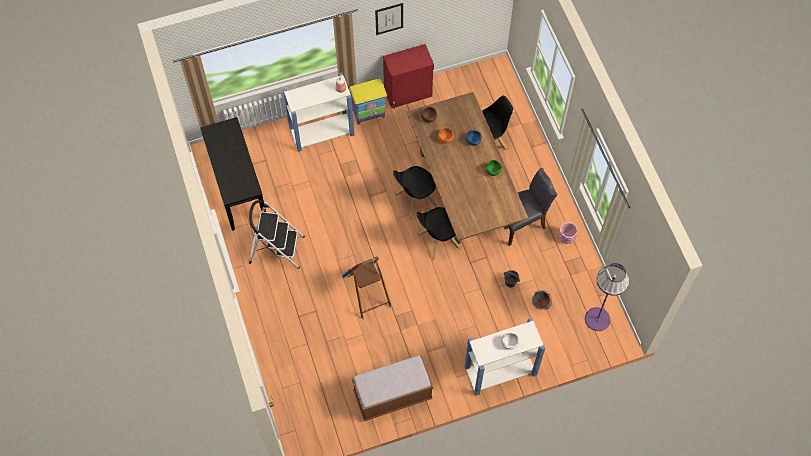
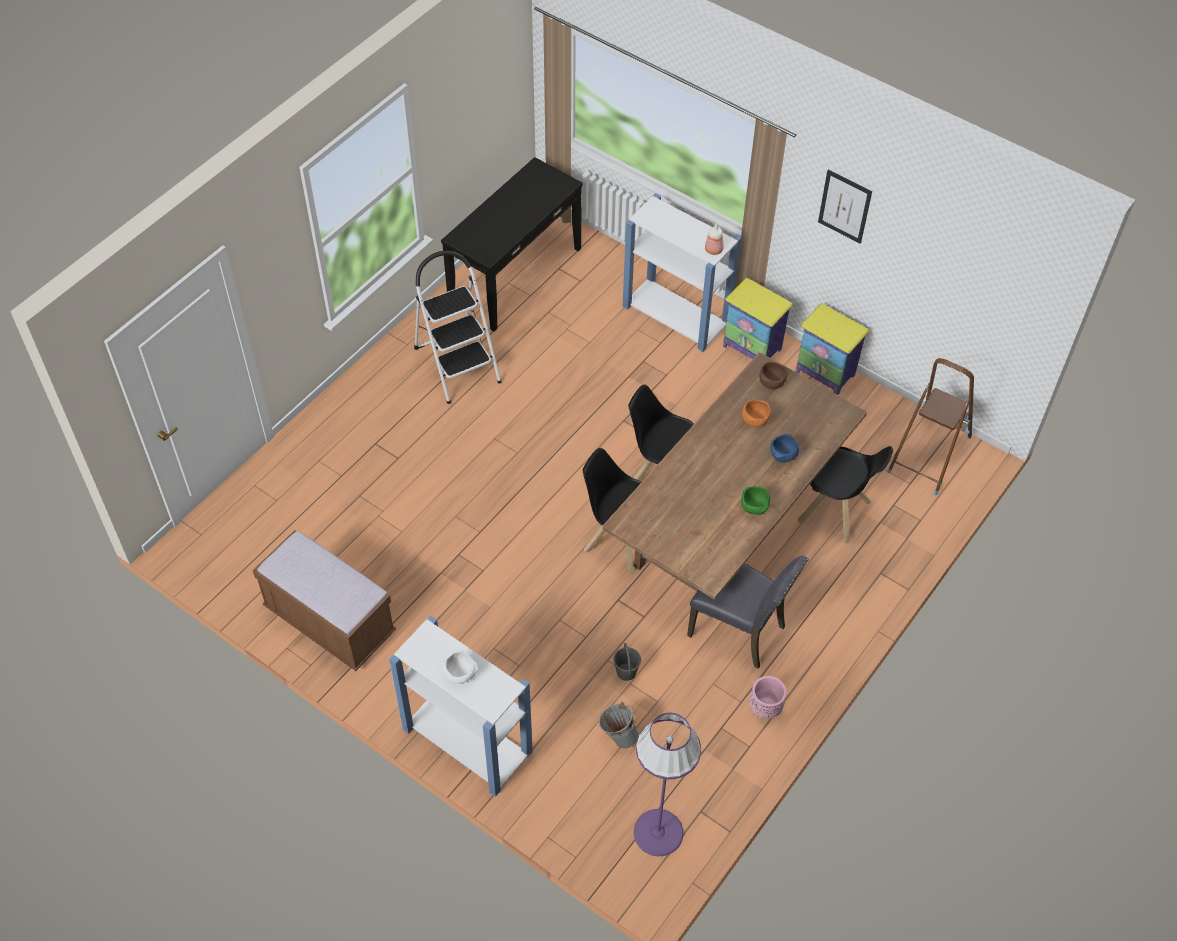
camera: 55 degrees right, 10 degrees down
(366, 291) = (472, 498): brown step ladder -> brown step ladder (930, 453)
(408, 93) = (825, 375): red cabinet -> nightstand

